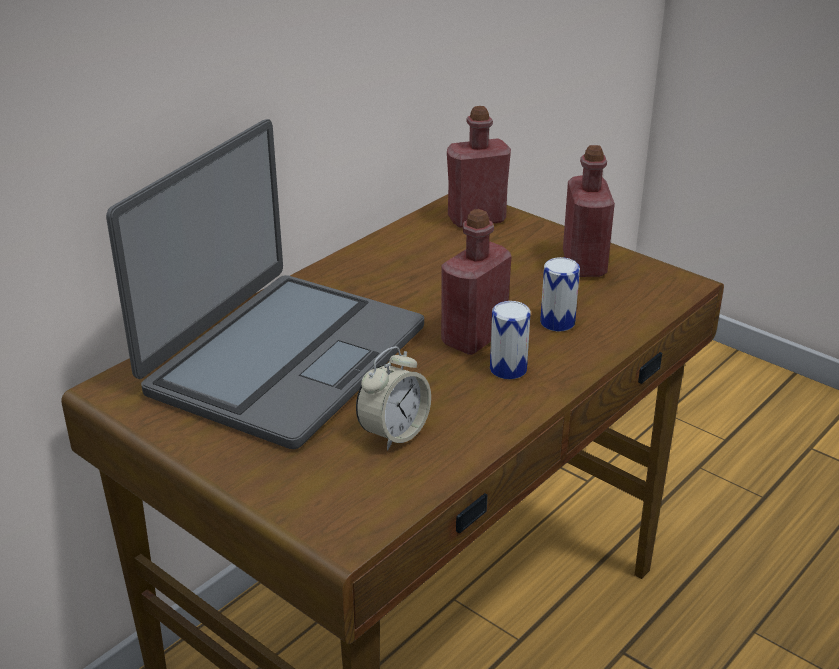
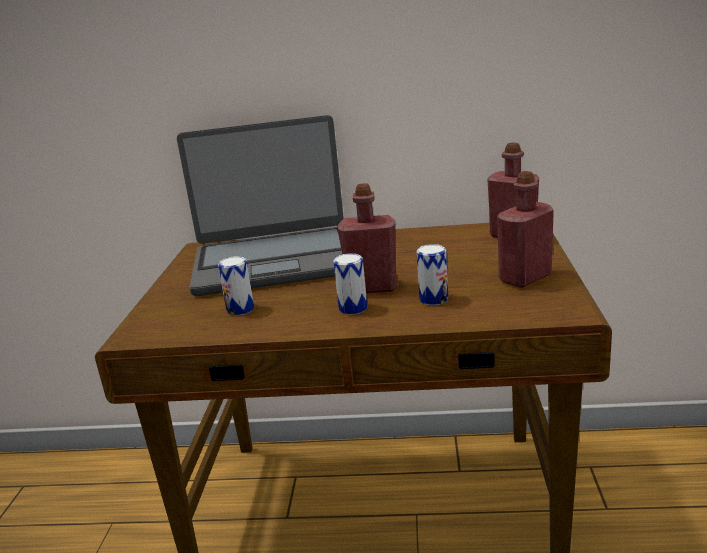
camera: 55 degrees right, 10 degrees down
(394, 433) = (240, 309): alarm clock -> can

